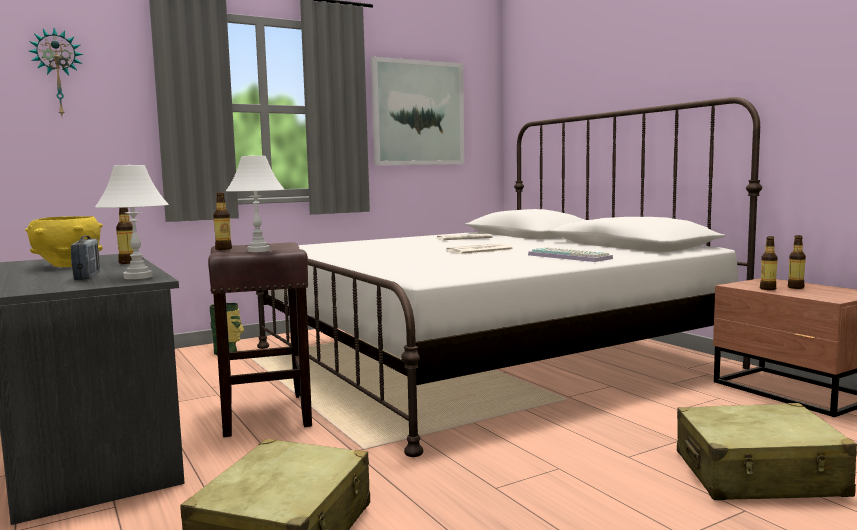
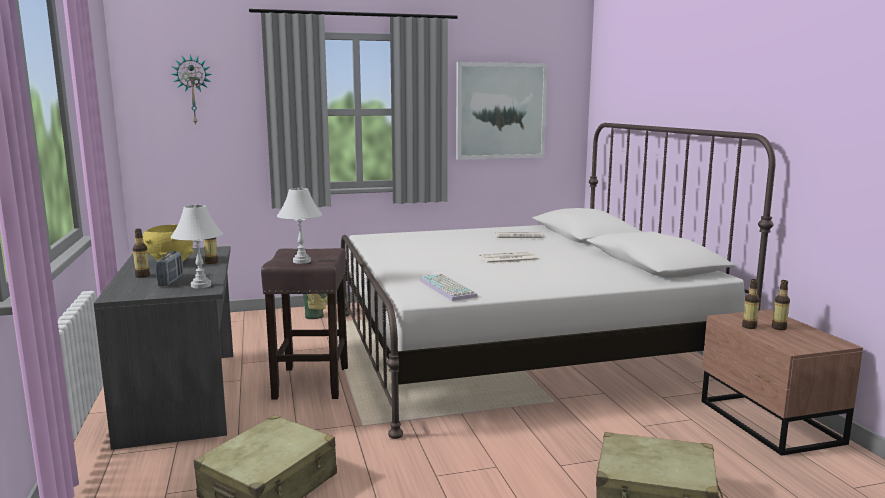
camera: 15 degrees right, 5 degrees up
(223, 249) = (281, 255): bottle -> bottle (142, 276)
(571, 257) = (573, 278): keyboard -> keyboard (449, 288)

